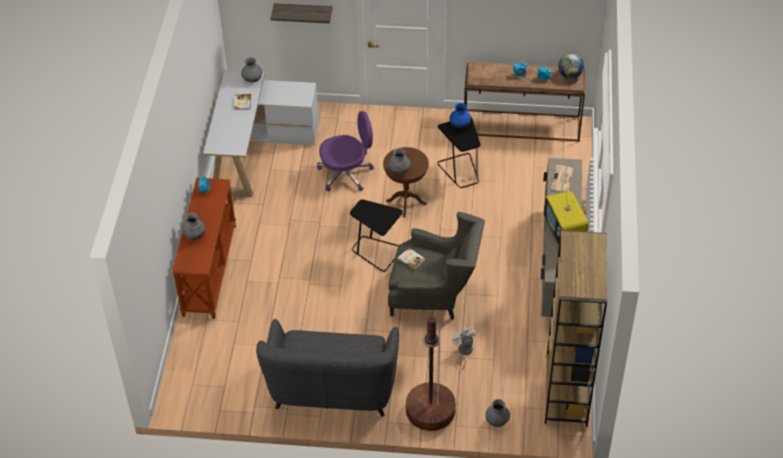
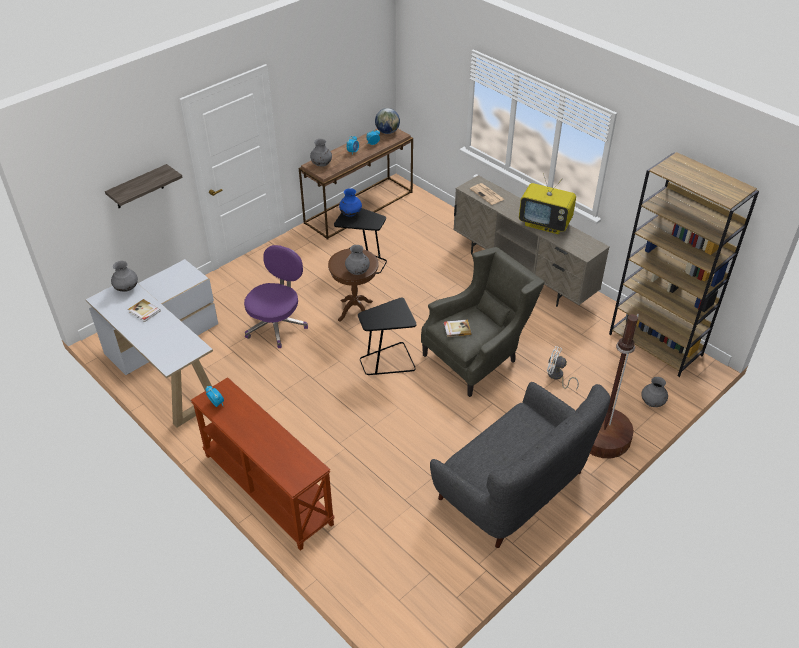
camera: 50 degrees left, 5 degrees down
(194, 236) = (266, 448): grey vase -> grey vase (321, 164)

